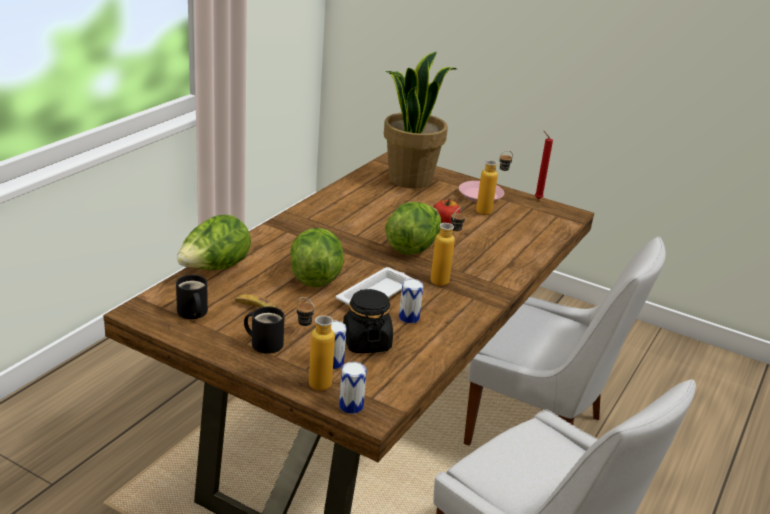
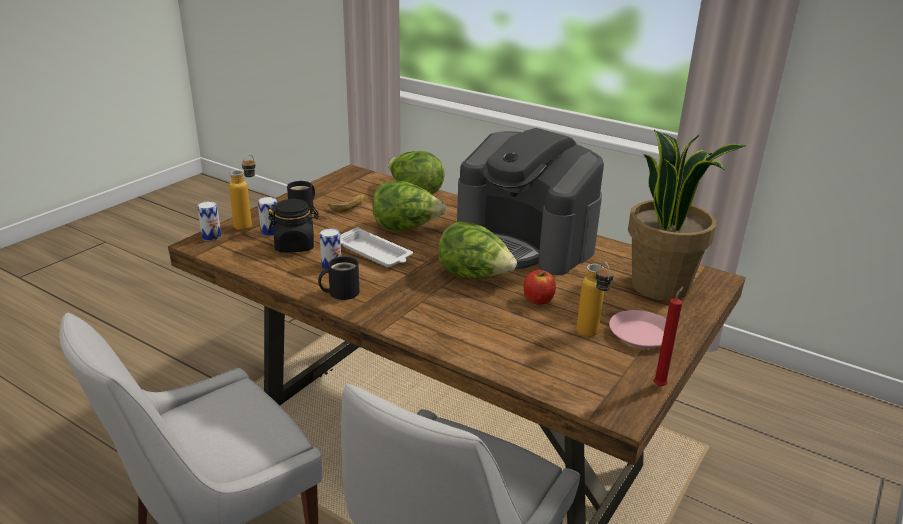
camera: 95 degrees right, 0 degrees up
(192, 313) = (349, 187): black mug -> black mug (341, 292)
(341, 219) = (526, 242): none -> coffee machine
(444, 279) = (405, 289): bottle -> none

